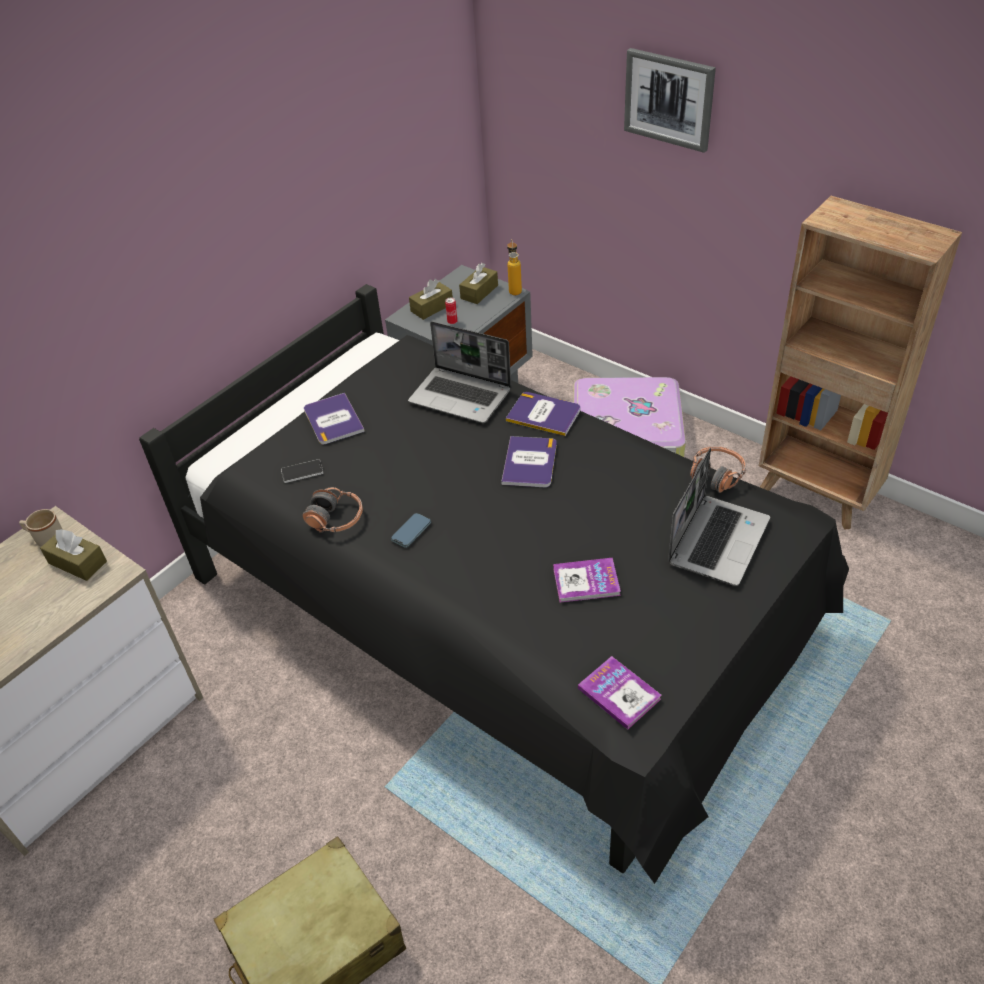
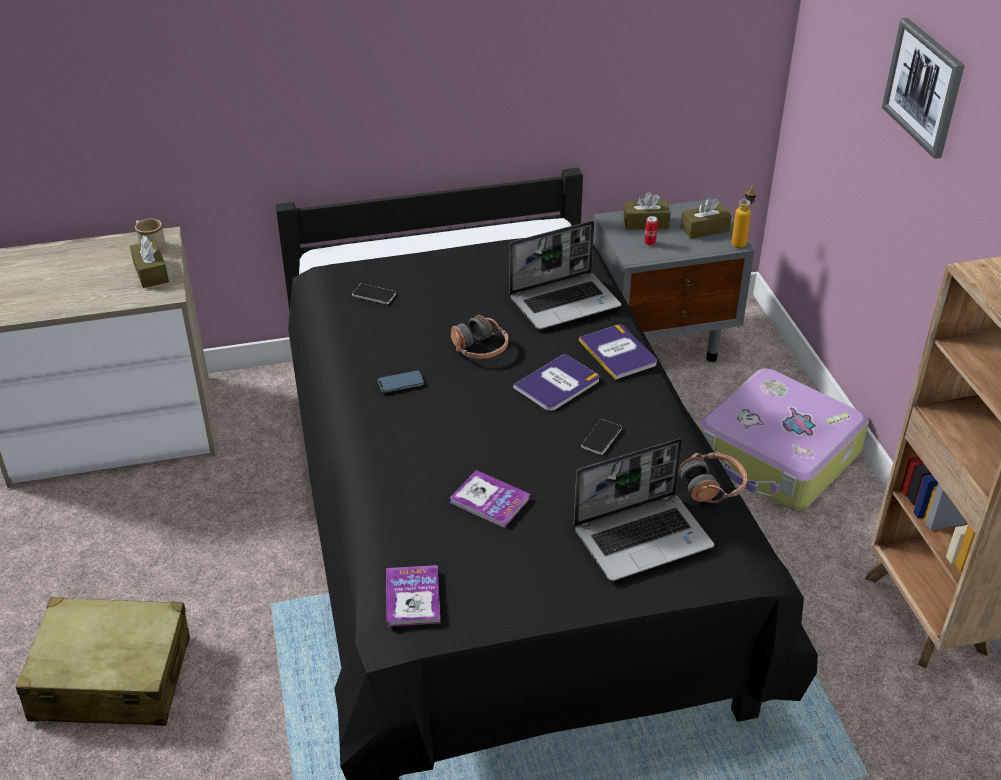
camera: 35 degrees right, 5 degrees down
(333, 420) = (441, 268): book -> none
(336, 519) = (358, 343): headphones -> headphones (480, 349)
(462, 396) = (565, 302): laptop -> laptop turned 90 degrees counterclockwise
(607, 485) = (601, 438): none -> phone

